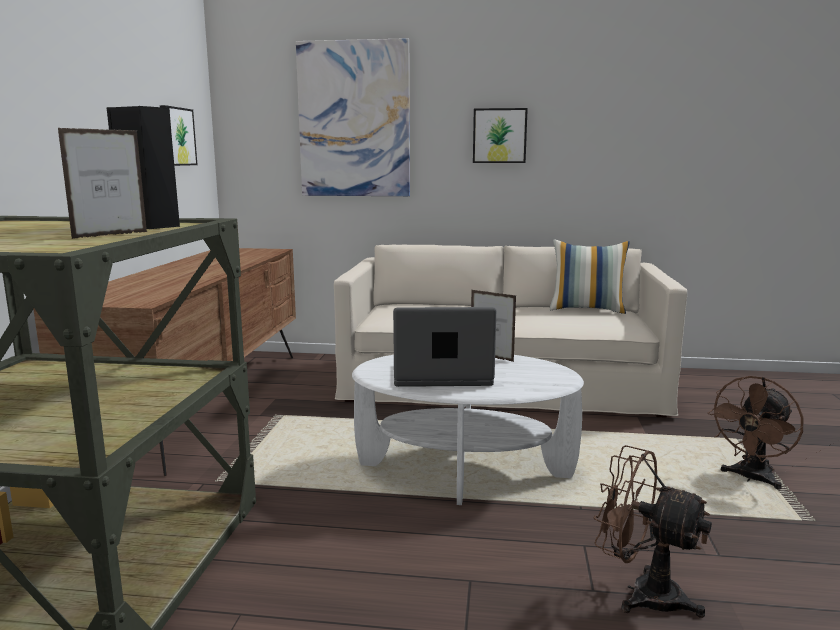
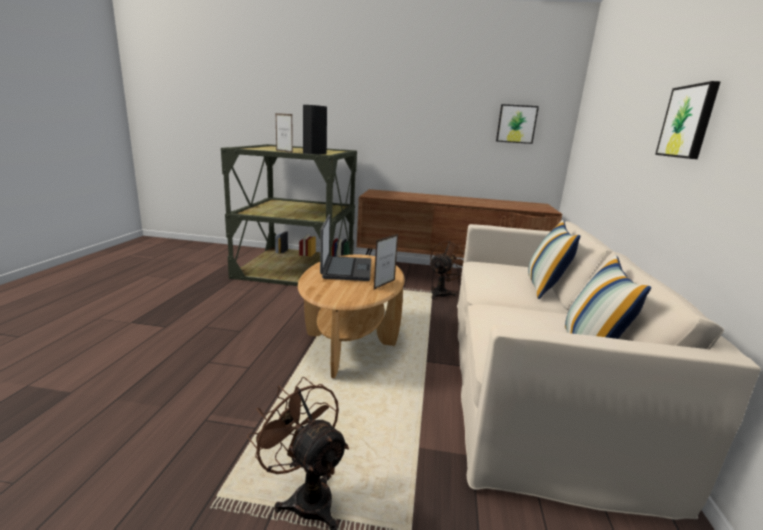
camera: 90 degrees right, 5 degrees up
(354, 120) = (618, 109): picture -> none
(456, 306) = (544, 288): none -> pillow
(464, 471) = (351, 340): white coffee table -> brown coffee table
(642, 593) = (194, 376): brown fan -> brown fan (442, 293)

